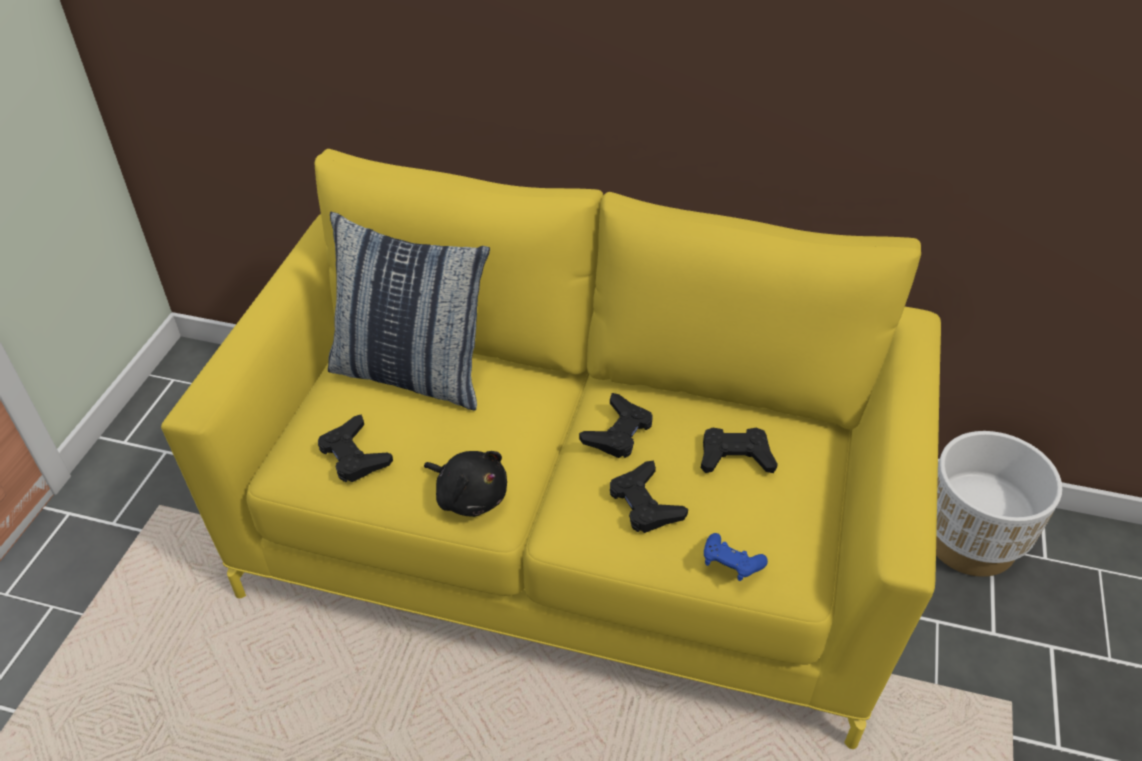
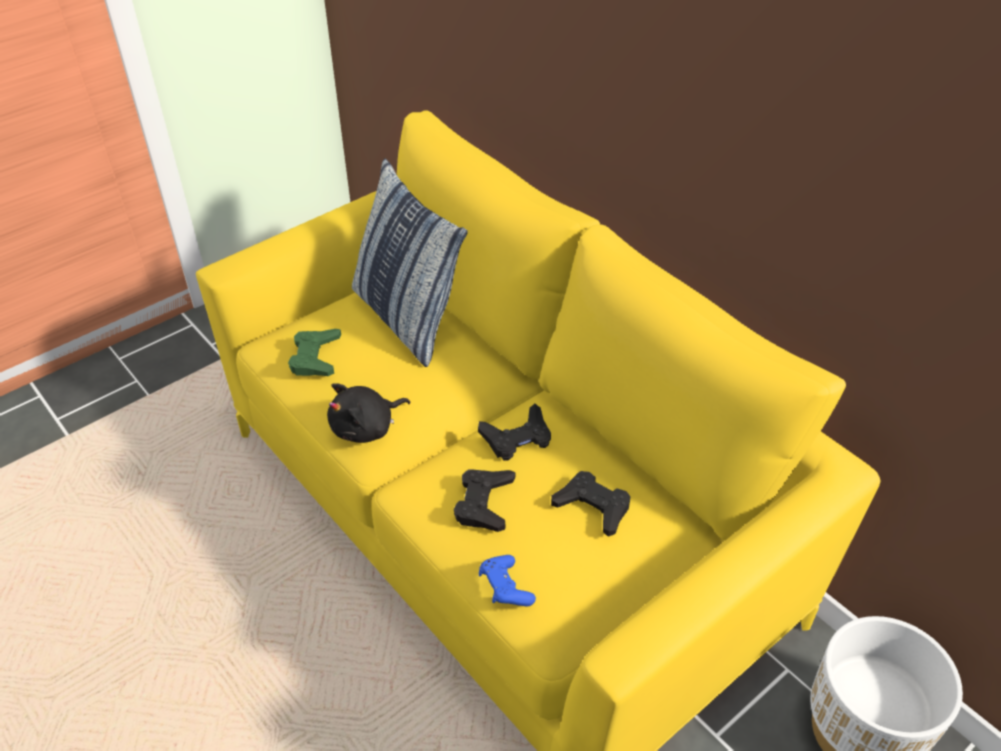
camera: 35 degrees right, 0 degrees up
(354, 455) = (315, 357): black game controller -> green game controller
(469, 496) = (366, 428): black plush toy -> black plush toy turned 75 degrees clockwise

